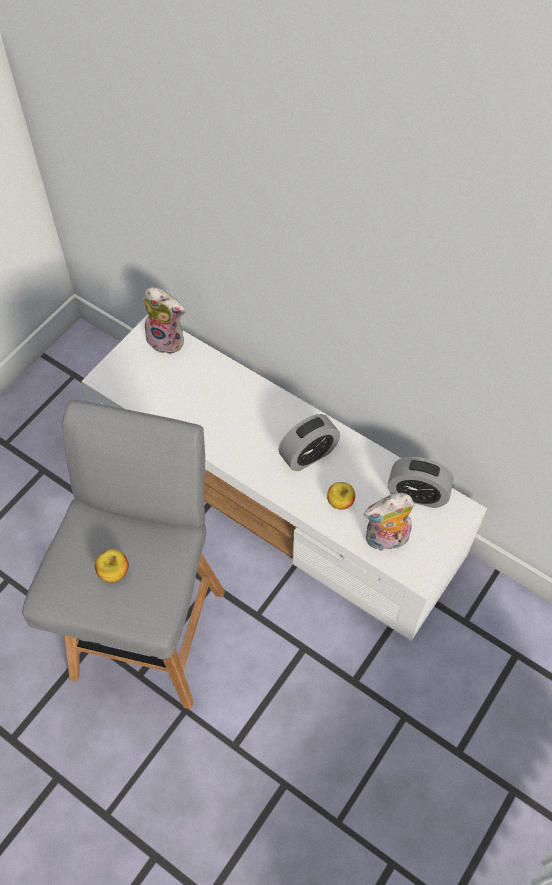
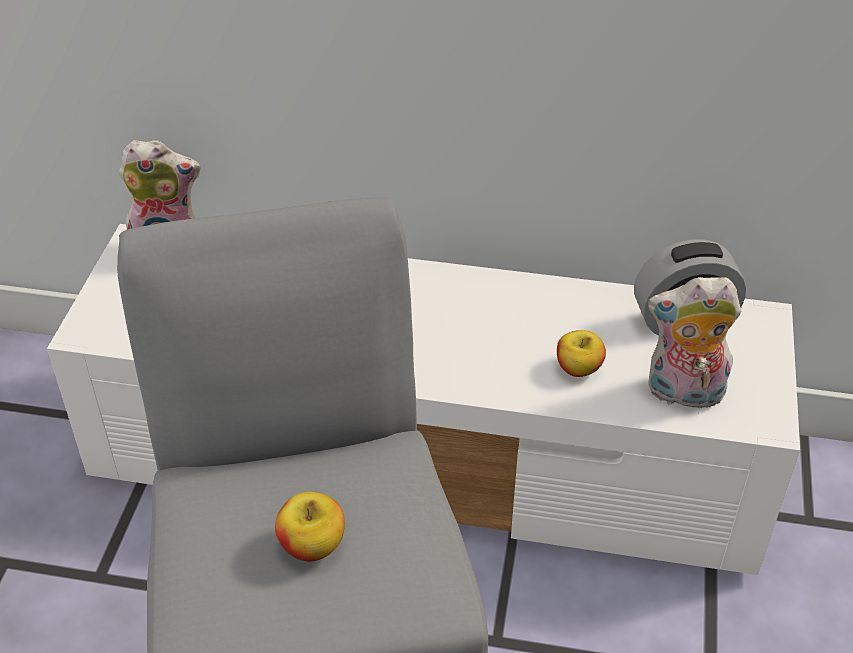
camera: 25 degrees left, 15 degrees down
(308, 454) = (488, 324): alarm clock -> none
(386, 540) = (683, 394): plush toy -> plush toy turned 45 degrees clockwise

